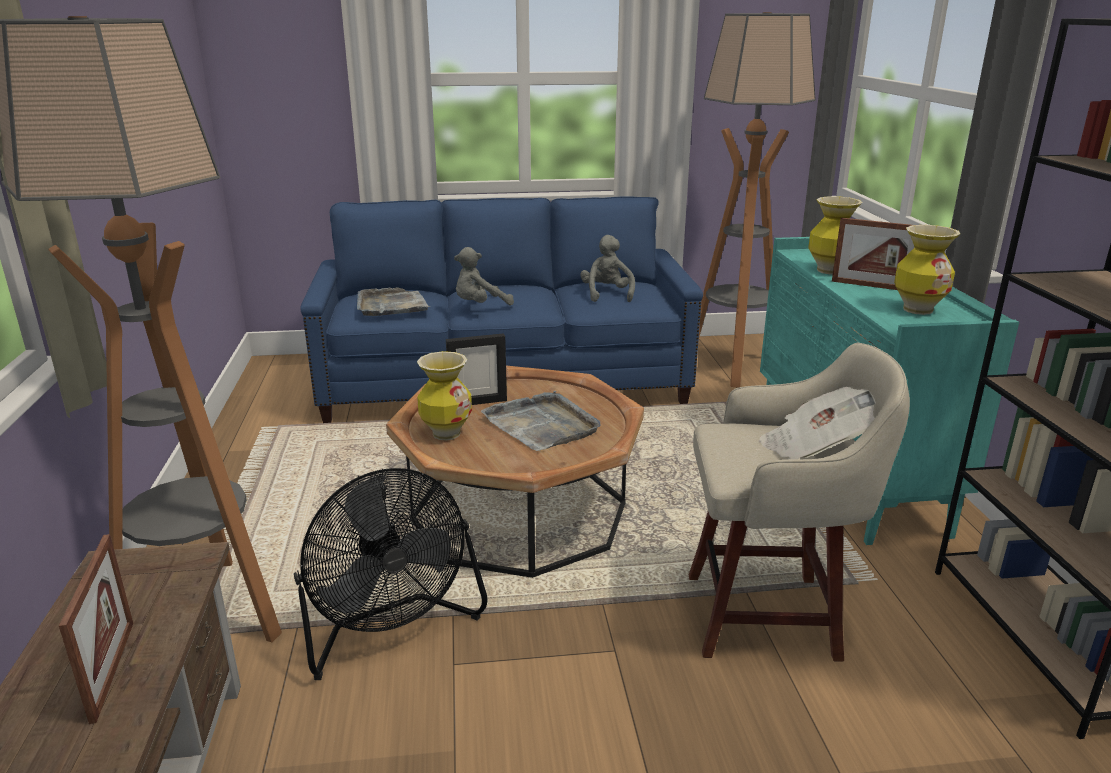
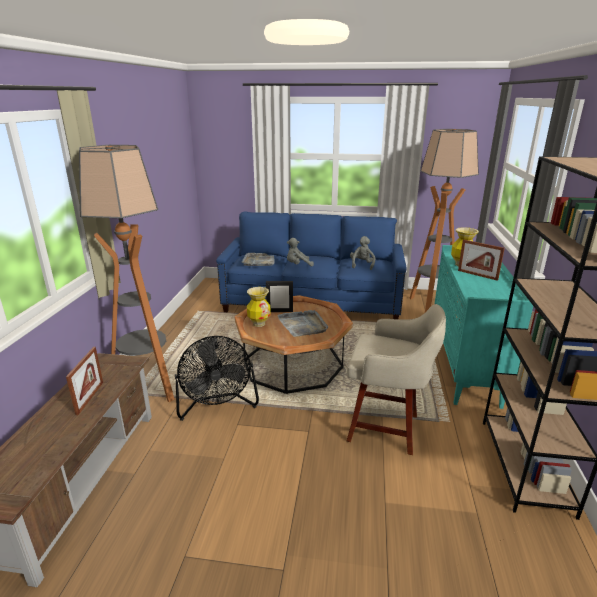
camera: 15 degrees right, 0 degrees up
(813, 448) = (405, 351): newspaper -> none
(917, 309) = (491, 290): vase -> none

